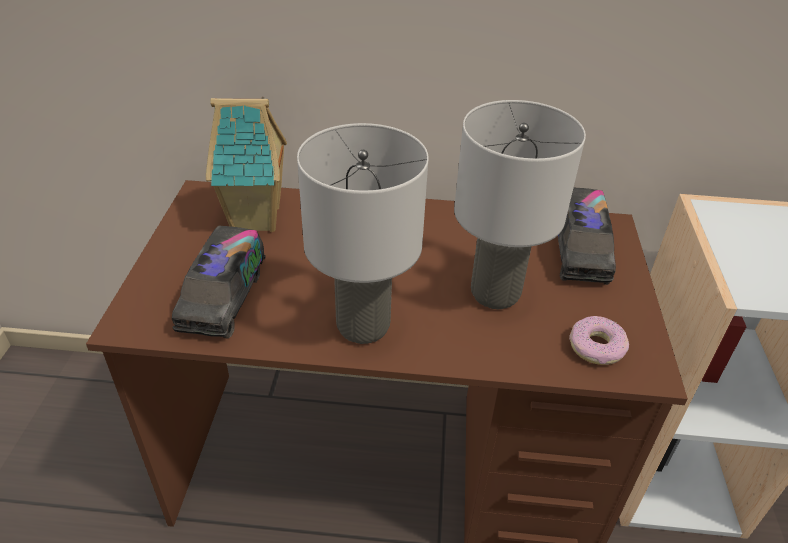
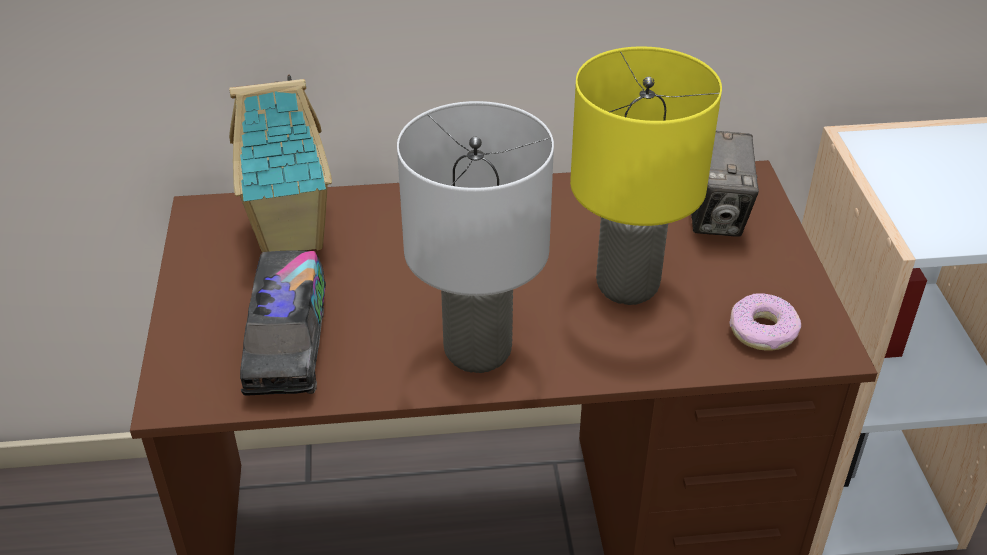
camera: 10 degrees left, 0 degrees up
(496, 293) = (628, 285): white table lamp -> yellow table lamp
(580, 251) = (716, 217): toy truck -> camera

